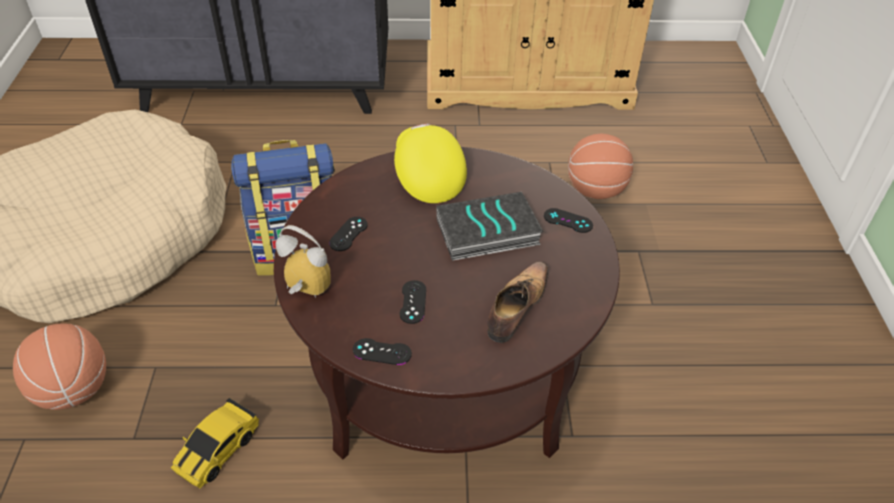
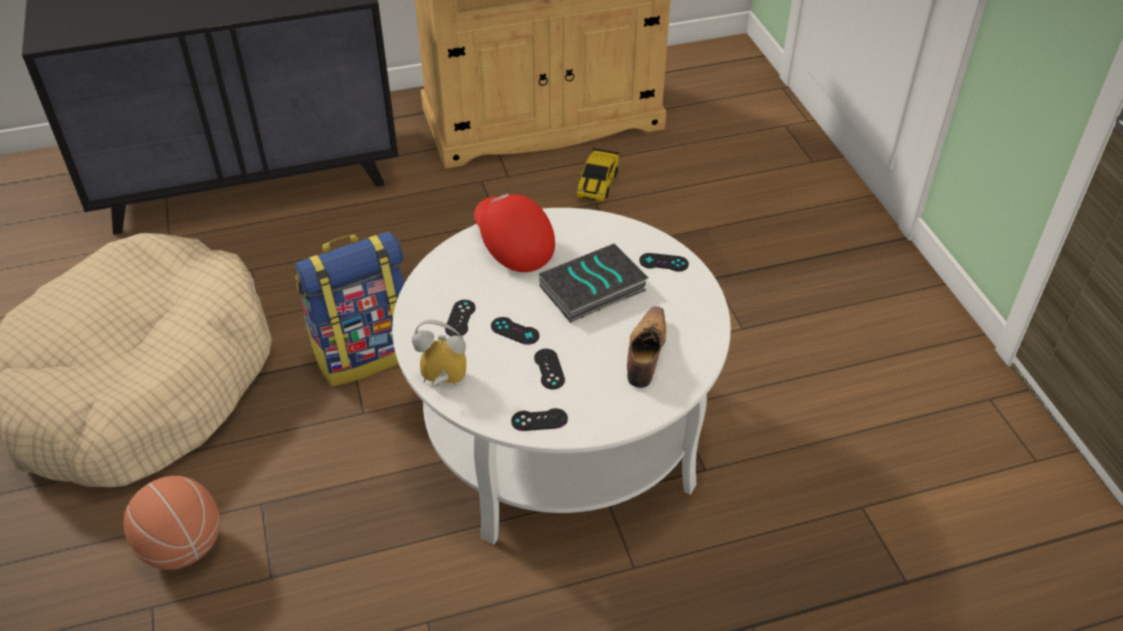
camera: 15 degrees left, 0 degrees up
(218, 450) = (365, 567): toy car -> toy car (597, 184)
(395, 257) = (515, 331): none -> black game controller
(427, 175) = (512, 245): yellow cap -> red cap
(444, 366) = (561, 434): brown coffee table -> white coffee table
(596, 190) = (652, 224): basketball -> none

